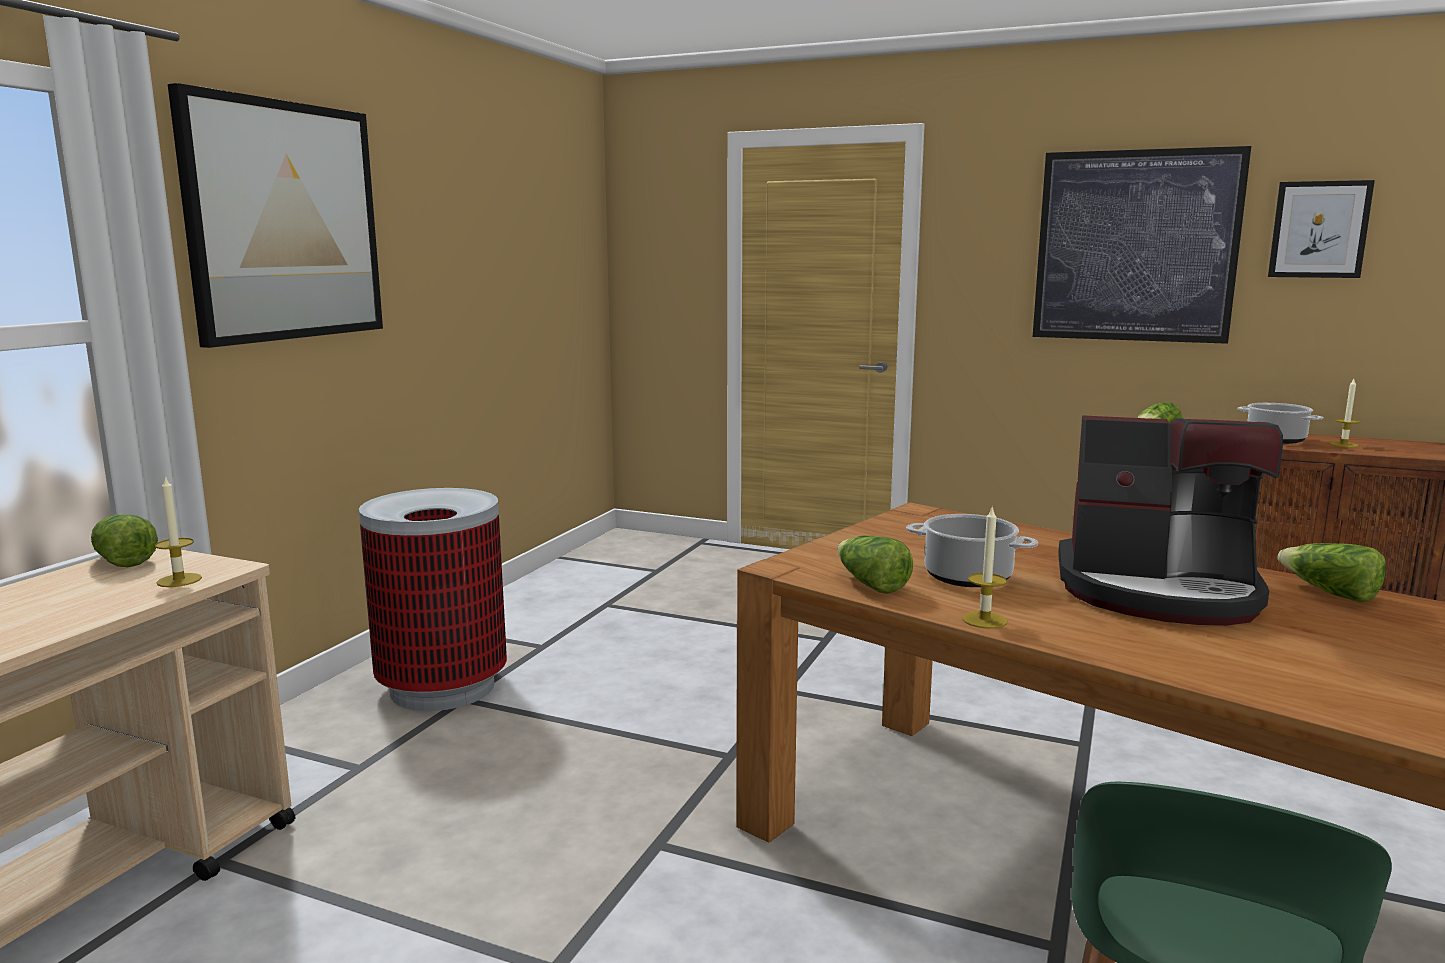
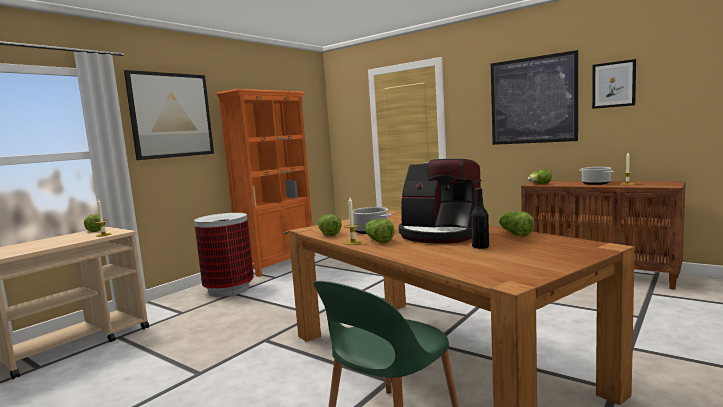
camera: 15 degrees right, 5 degrees down
(521, 604) = (279, 263): none -> orange bookcase
(1040, 613) = (378, 240): none -> lettuce
(1323, 639) = (480, 247): none -> black bottle

